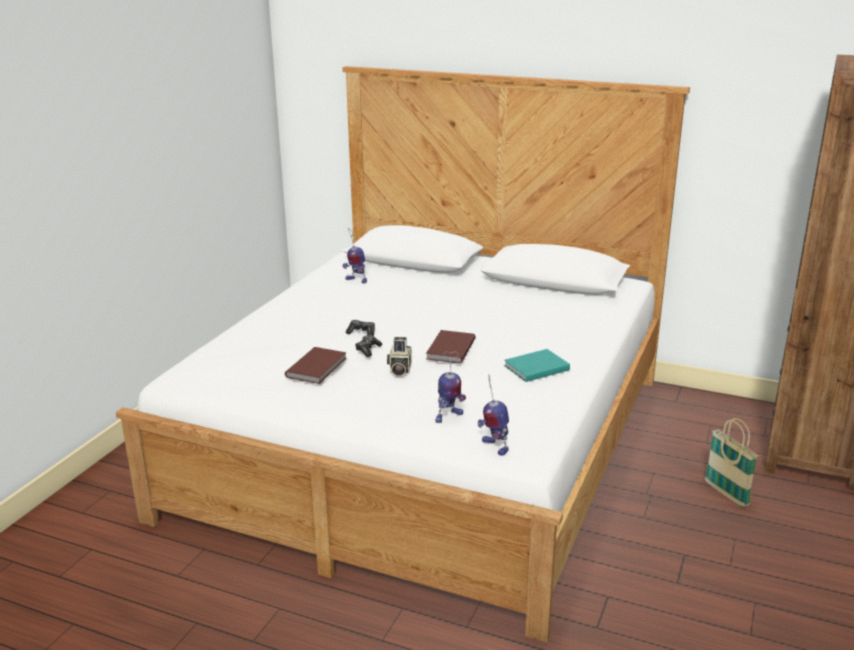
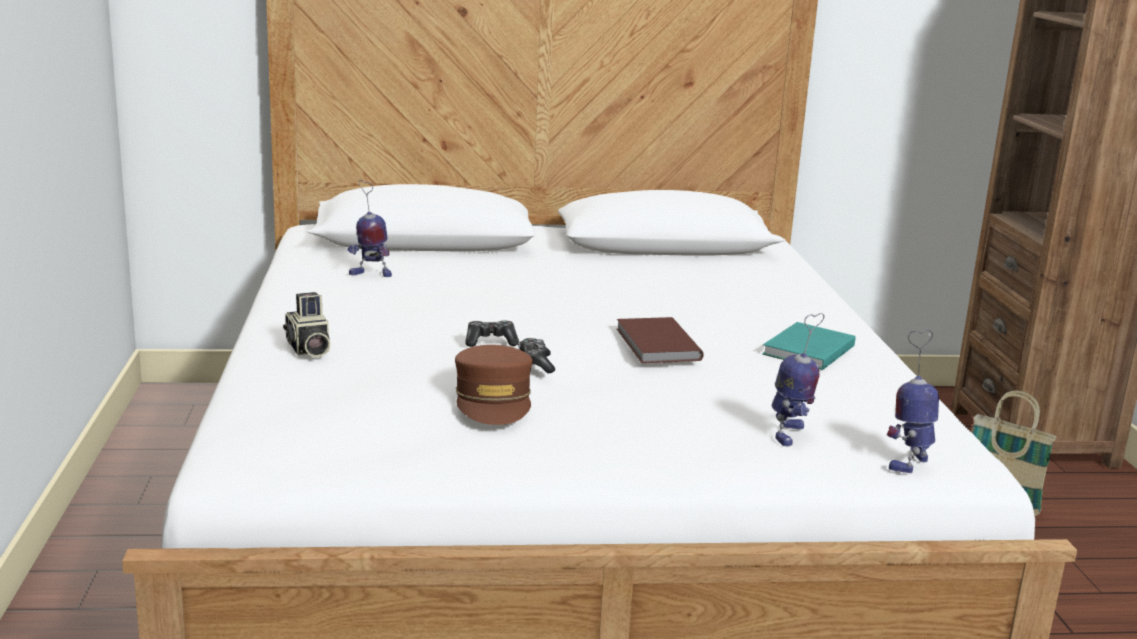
camera: 30 degrees left, 5 degrees down
(318, 367) = (493, 401): brown book -> brown cap
(399, 369) = (618, 384): camera -> camera (308, 349)
(494, 446) = (909, 462): toy robot -> toy robot turned 105 degrees clockwise

